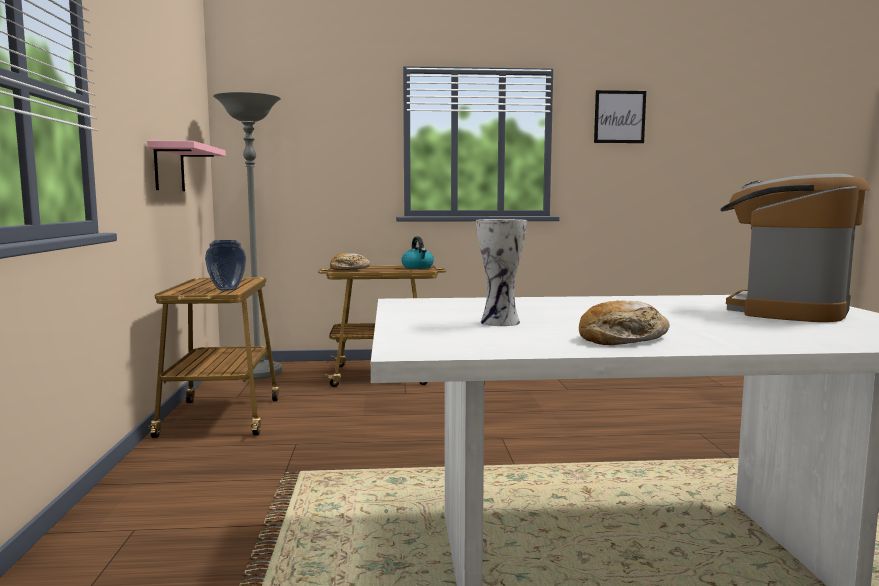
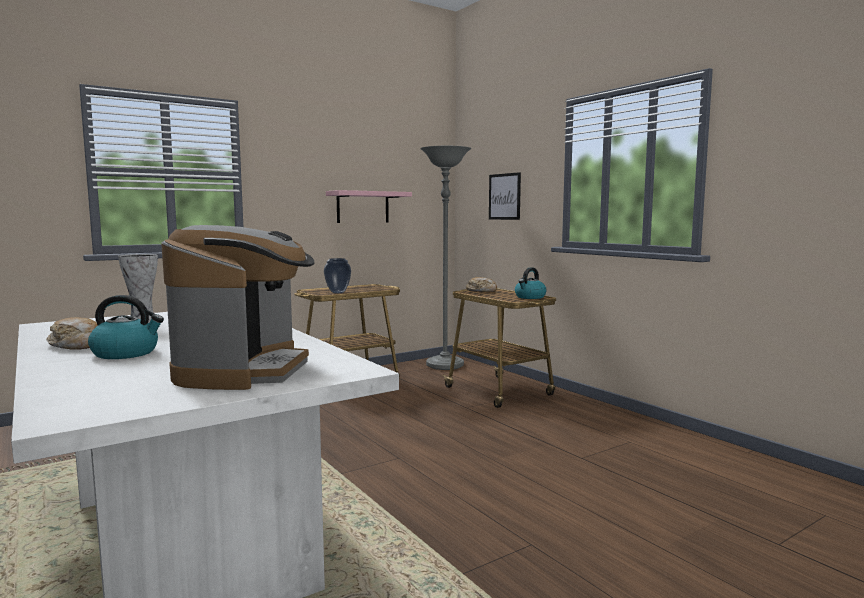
camera: 60 degrees right, 0 degrees up
(619, 117) = (801, 117): picture -> picture (504, 196)
(688, 328) = (126, 353): none -> kettle
(786, 310) = (244, 370): coffee machine -> coffee machine turned 90 degrees clockwise

